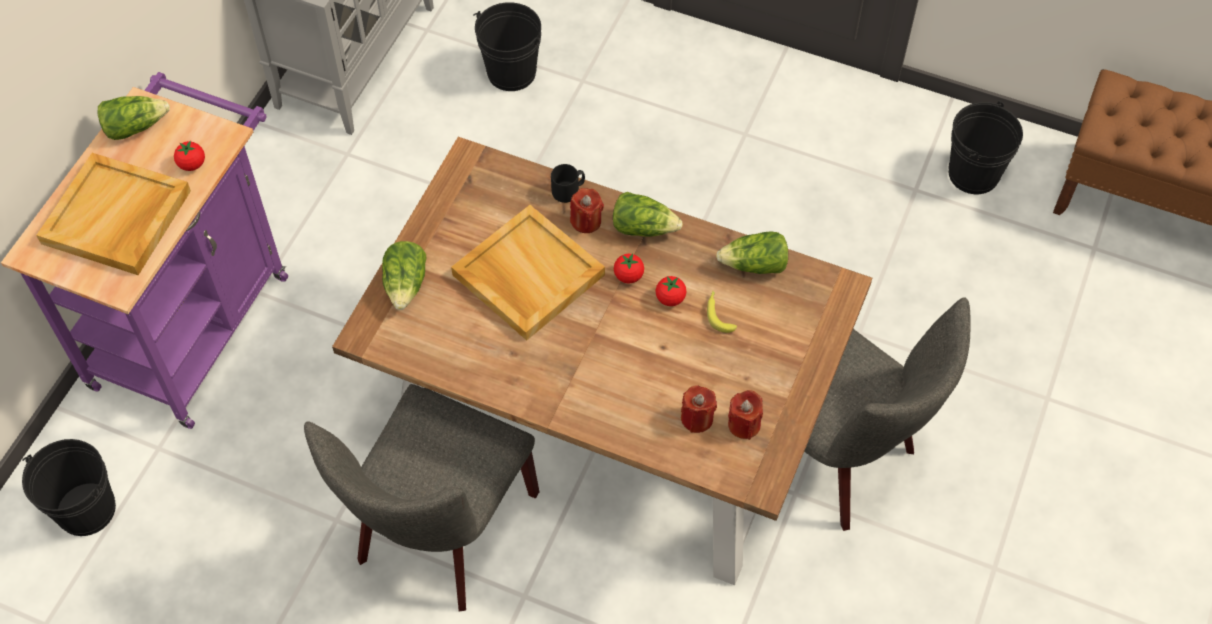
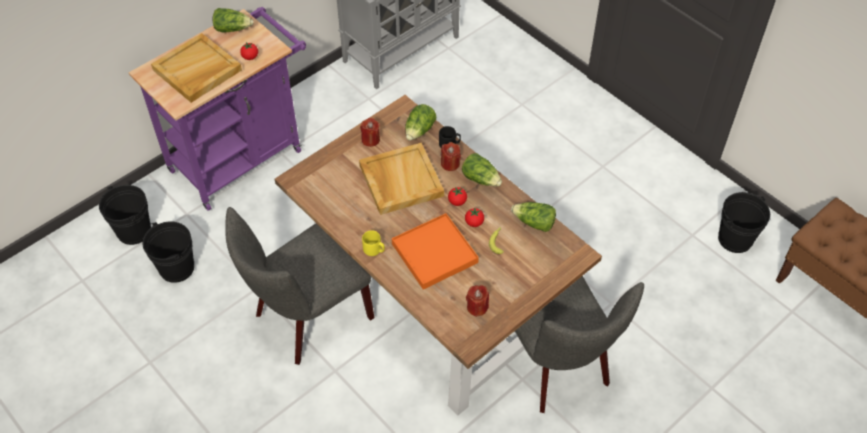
camera: 25 degrees right, 5 degrees down
(406, 285) = (331, 161): lettuce -> lettuce (419, 130)
(511, 72) = (483, 86): black bucket -> black bucket (176, 268)
(548, 398) = (374, 250): none -> yellow mug
(639, 368) = (434, 253): none -> orange tray
(697, 418) = (451, 293): red candle -> red candle (370, 140)

